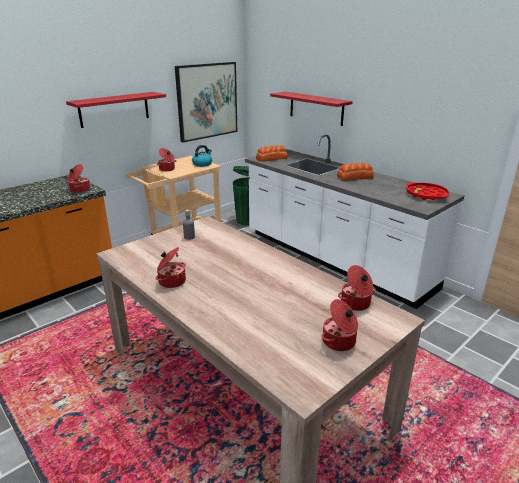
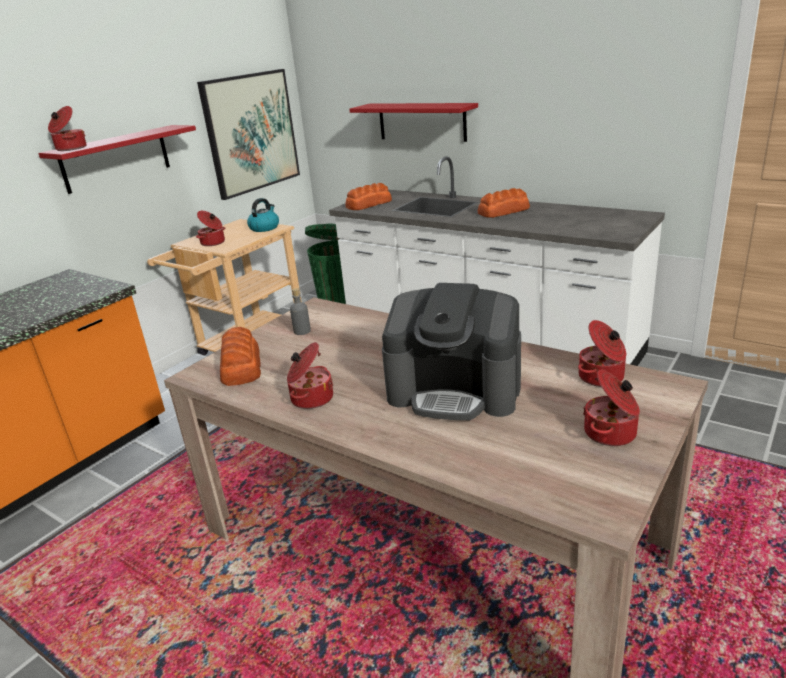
camera: 10 degrees left, 0 degrees up
(79, 190) = (91, 291): cooking pot -> cooking pot (70, 148)
(142, 253) = (240, 366): none -> bread
(259, 293) = (455, 390): none -> coffee machine
(426, 195) = (615, 219): red tray -> none

